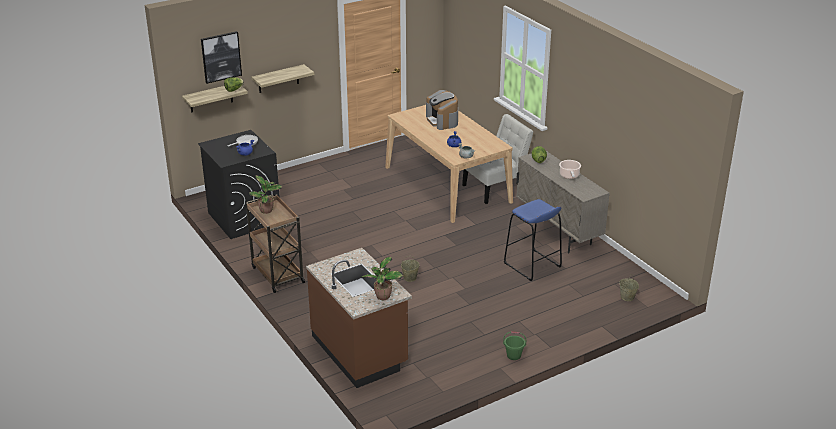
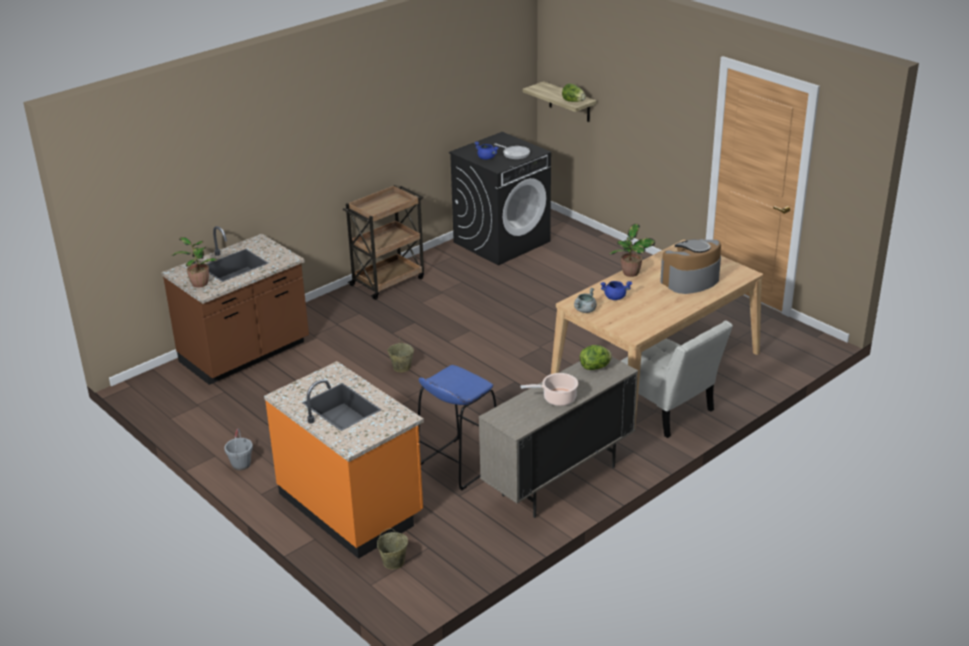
camera: 80 degrees right, 0 degrees up
(221, 56) = (583, 57): picture -> none
(267, 210) = (389, 201): potted plant -> potted plant (630, 273)
(278, 79) = (639, 124): shelf -> none
(513, 356) = (241, 464): green bucket -> grey bucket
(569, 309) = (352, 505): none -> orange counter

